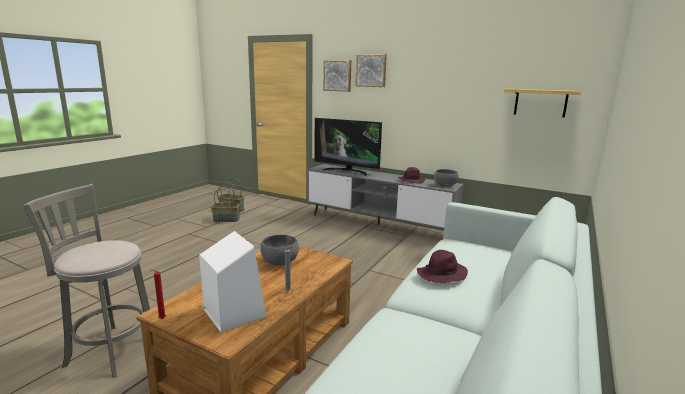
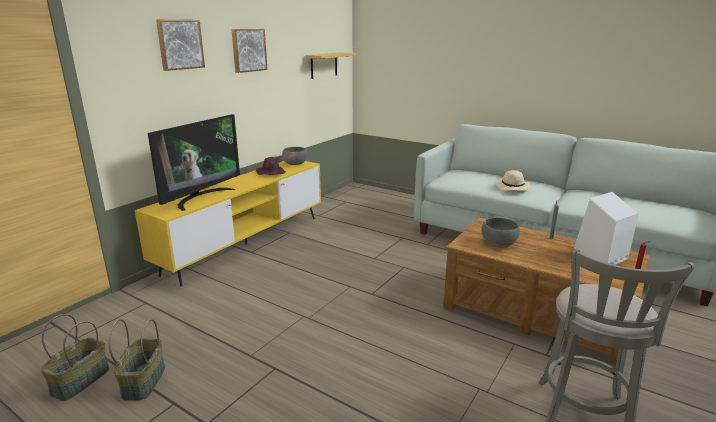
camera: 85 degrees left, 5 degrees up
(337, 75) = (128, 56): picture -> picture (248, 50)
(378, 224) = (246, 244): grey tv stand -> yellow tv stand
(441, 275) = (513, 187): purple hat -> beige hat

